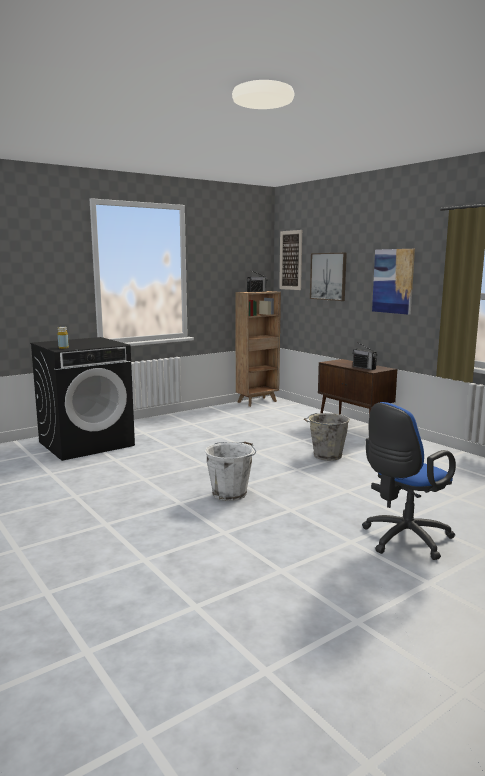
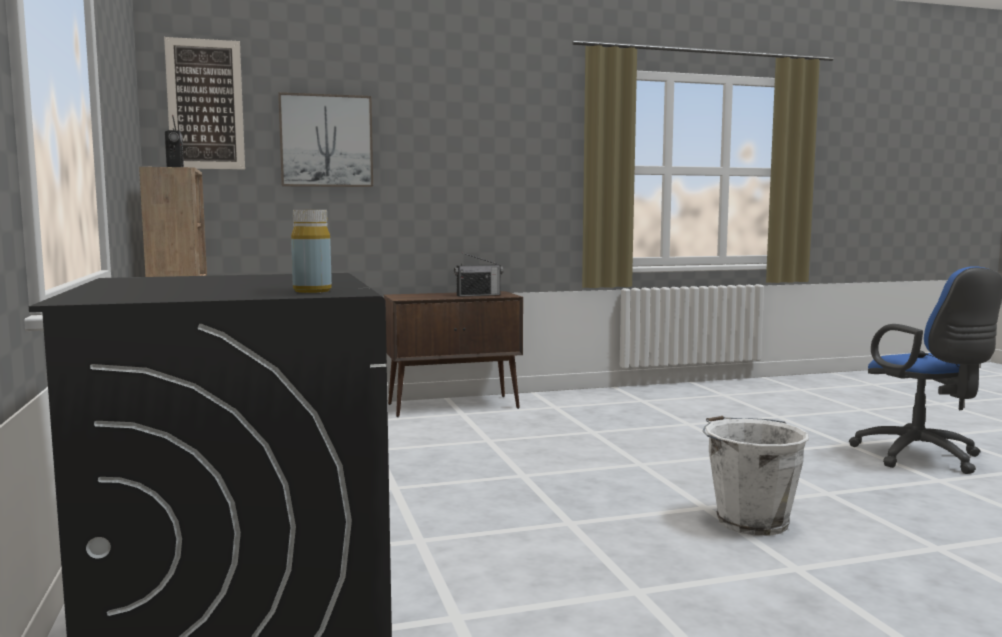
camera: 70 degrees left, 5 degrees down
(326, 456) = (585, 440): grey bucket -> none
(393, 281) = (478, 149): picture -> none

